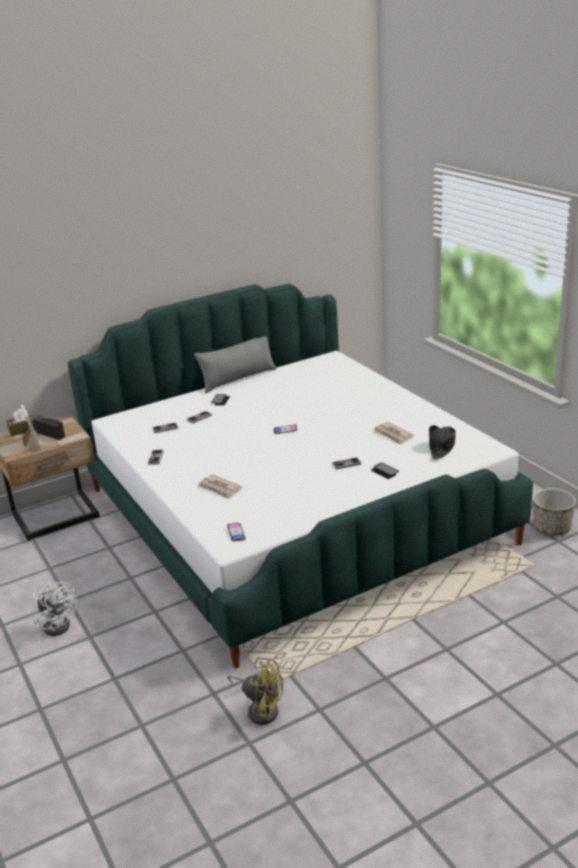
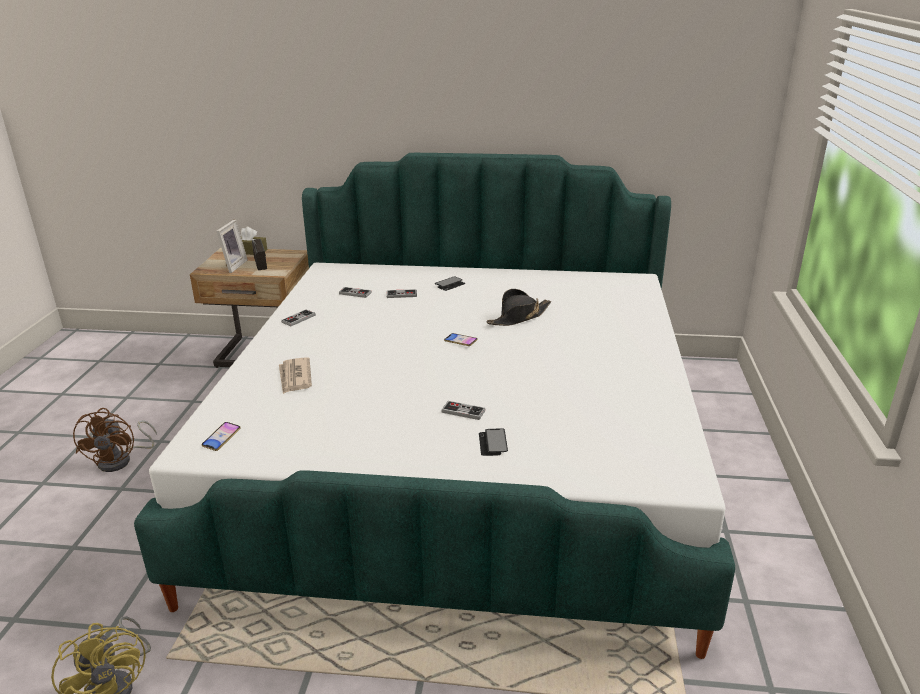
camera: 35 degrees right, 0 degrees up
(59, 623) = (121, 460): white fan -> brown fan
(238, 379) = (501, 269): grey pillow -> none
(393, 435) = (575, 399): newspaper -> none
(441, 446) = (617, 443): black hat -> black hat (519, 317)
(551, 528) = (782, 660): planter -> none

